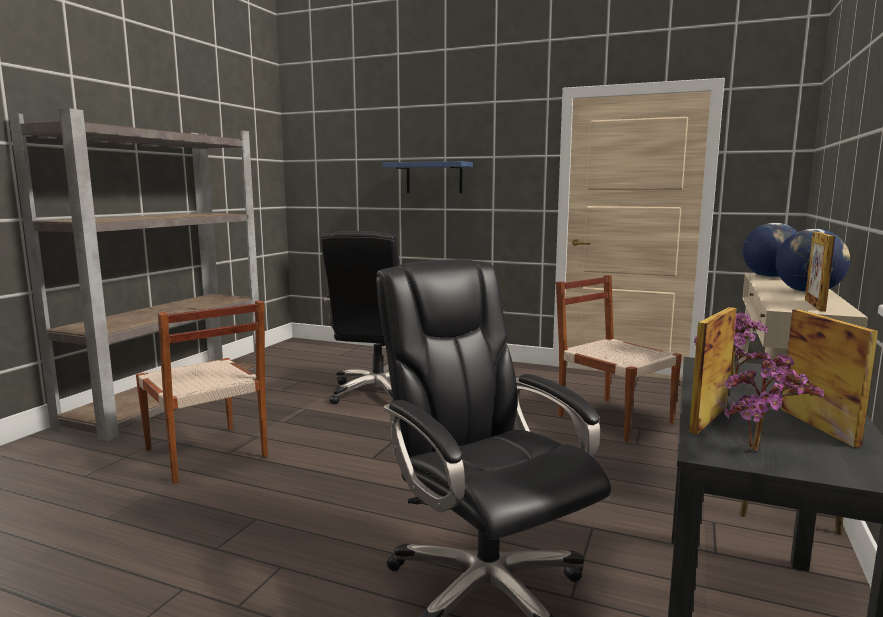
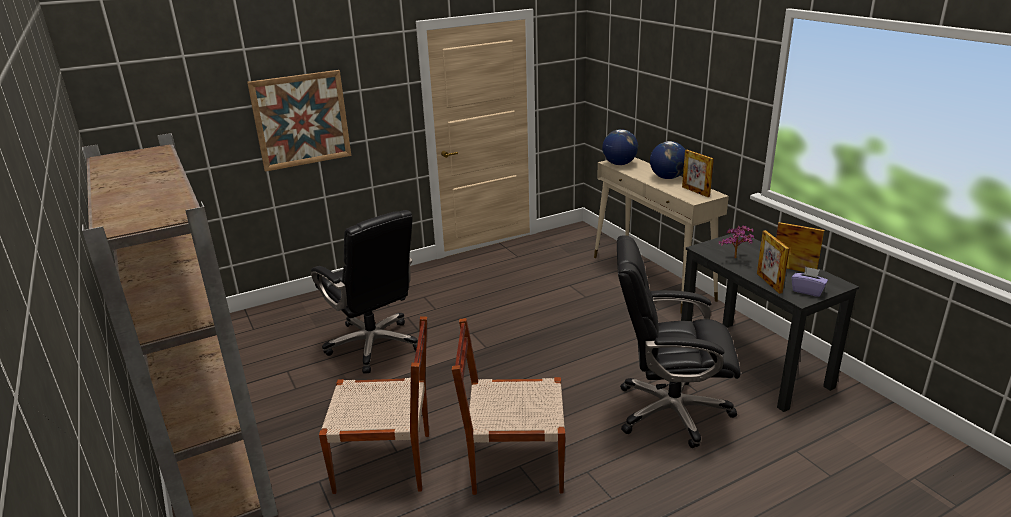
camera: 50 degrees left, 15 degrees up
(434, 178) = (301, 120): blue shelf -> picture
(612, 418) = (546, 285): chair -> chair (514, 464)
(761, 452) = (807, 291): potted plant -> purple tissue box

